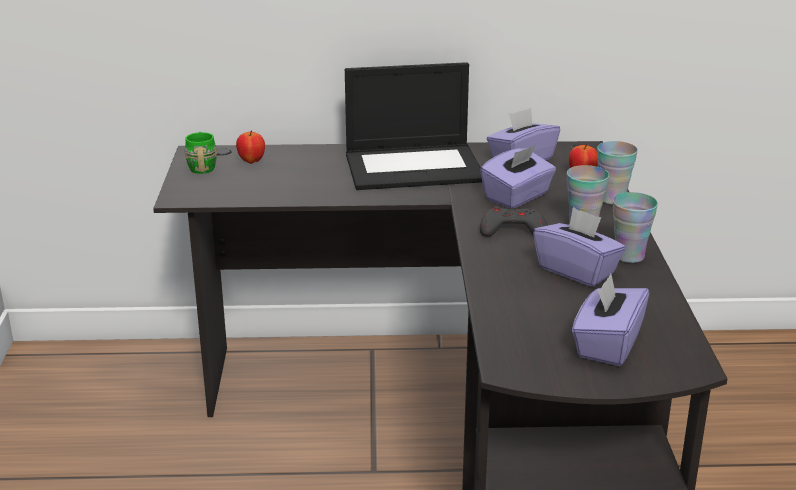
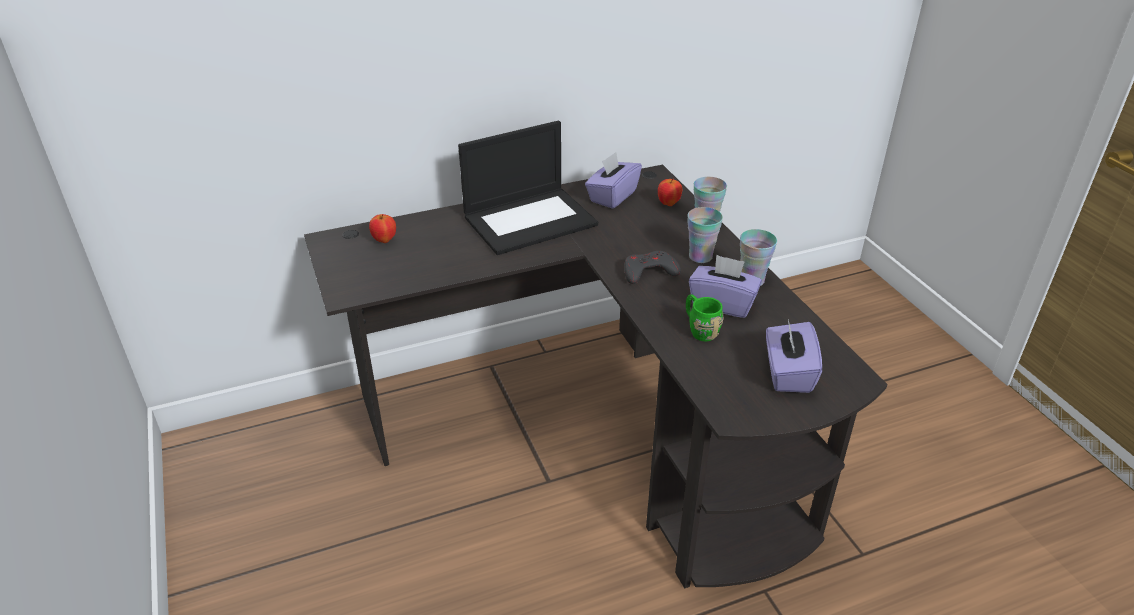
camera: 20 degrees left, 10 degrees up
(202, 166) = (342, 254): green mug -> green mug (699, 329)
(517, 197) = (632, 236): purple tissue box -> none

